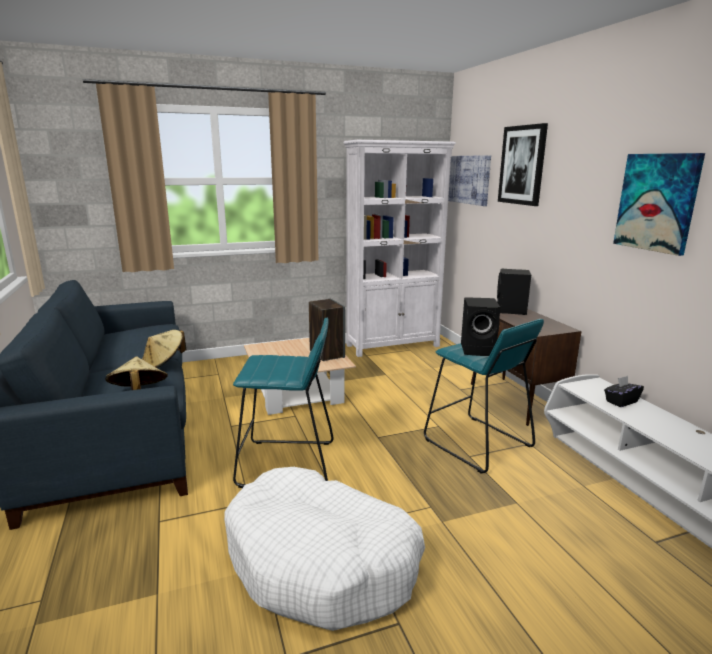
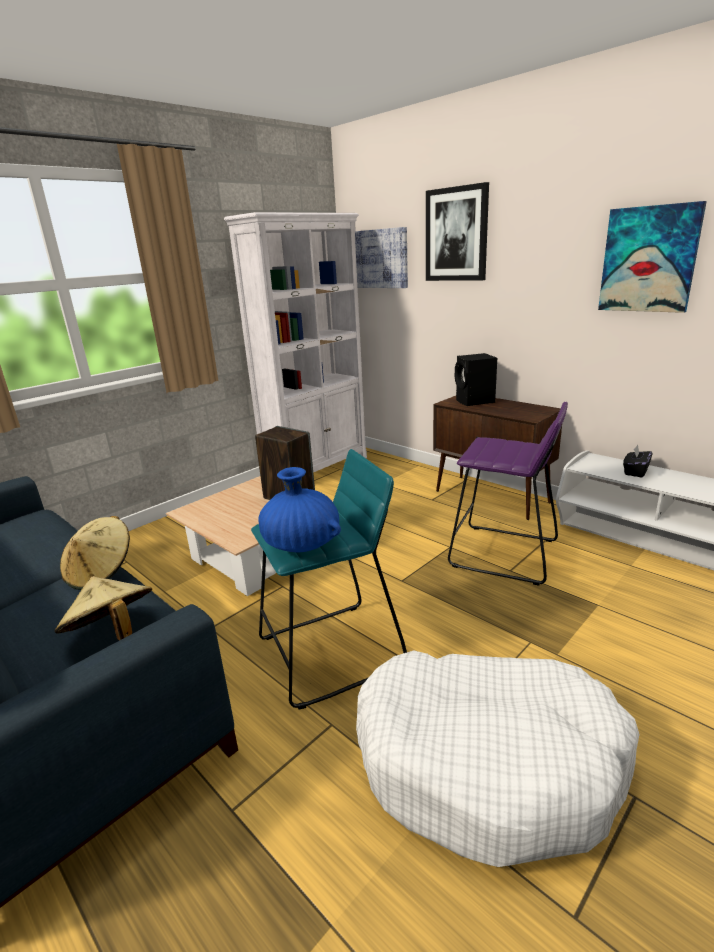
camera: 25 degrees left, 5 degrees up
(260, 372) = (301, 545): none -> blue vase
(477, 443) = (503, 554): turquoise stool -> purple stool
(479, 349) = (502, 450): black speaker -> none

